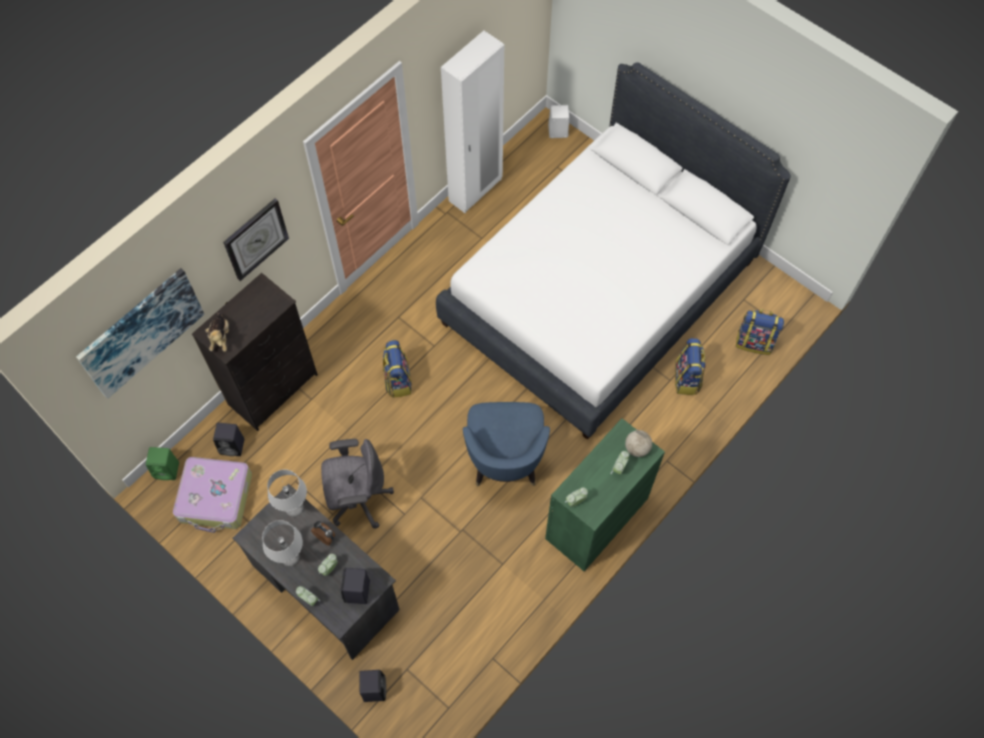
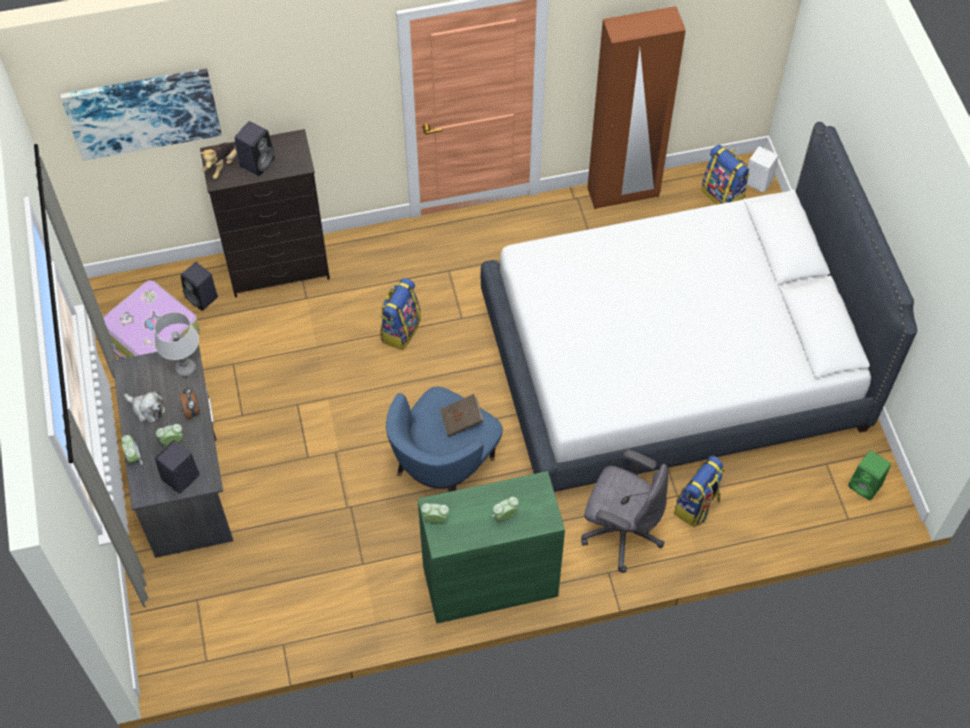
camera: 35 degrees right, 5 degrees down
(168, 470) = (130, 284): green speaker -> green speaker (866, 486)
(255, 239) = (309, 88): wall clock -> none
(290, 557) = (147, 409): grey table lamp -> plush toy
(358, 499) = (276, 416): grey office chair -> grey office chair (621, 532)
(374, 688) = (154, 596): black speaker -> black speaker (257, 162)
(475, 190) = (623, 193): white wardrobe -> brown wardrobe
(510, 419) = (462, 421): none -> brown book
(637, 448) = (539, 508): globe -> none
(754, 342) = (802, 514): backpack -> backpack (723, 195)

